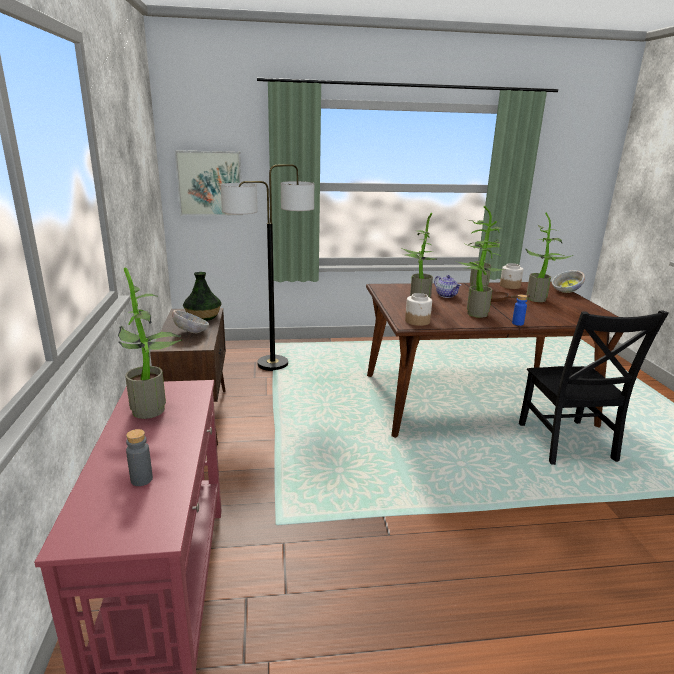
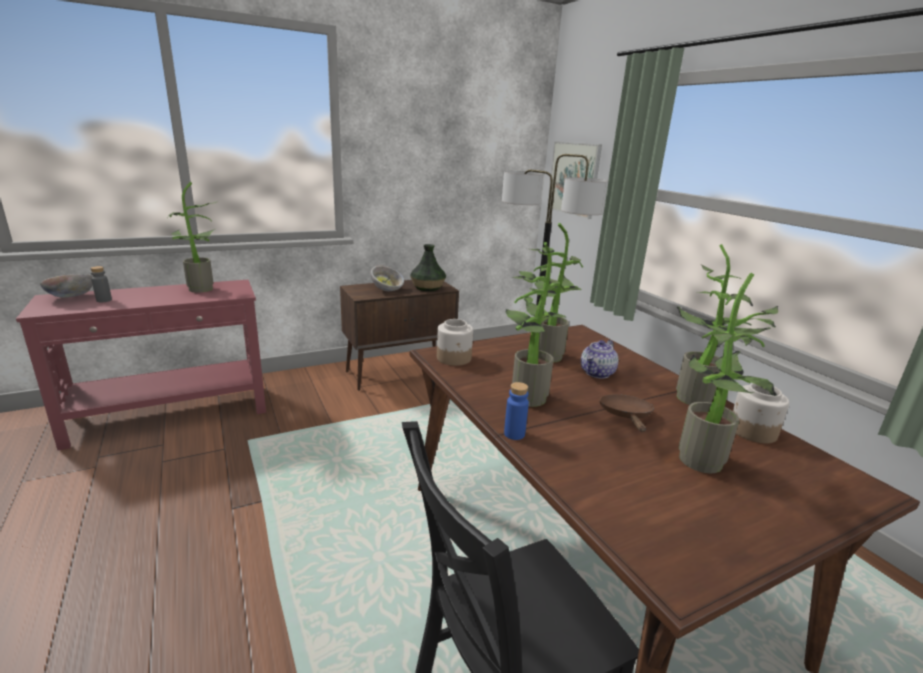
camera: 70 degrees right, 0 degrees up
(566, 291) = (837, 510): bowl -> bowl (71, 298)

